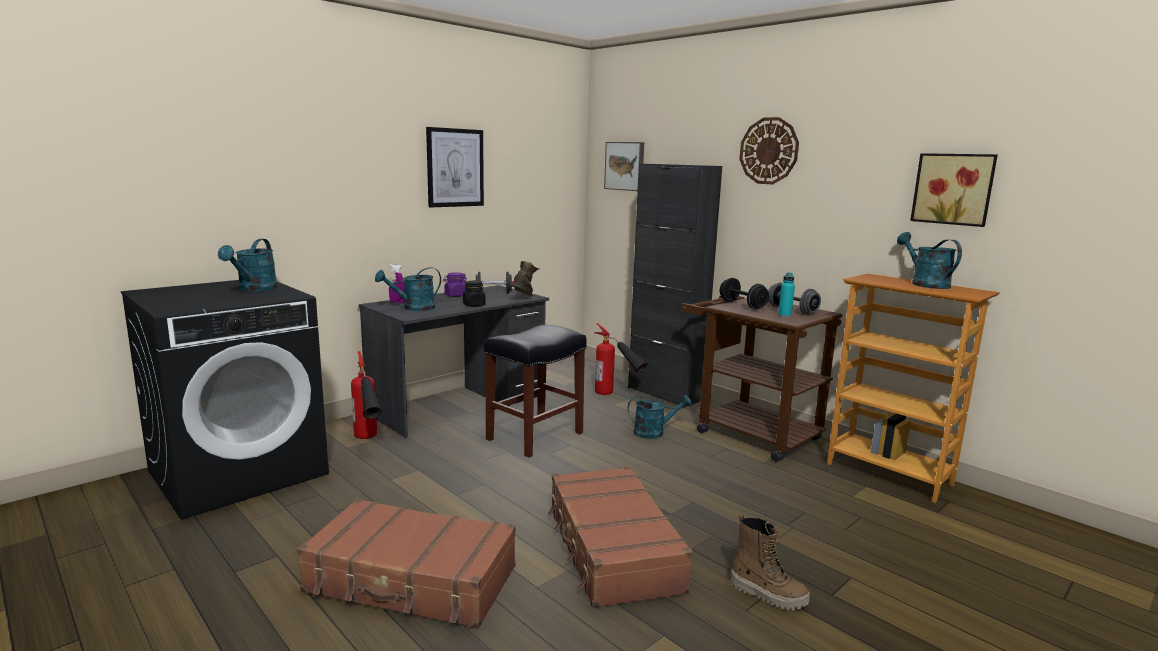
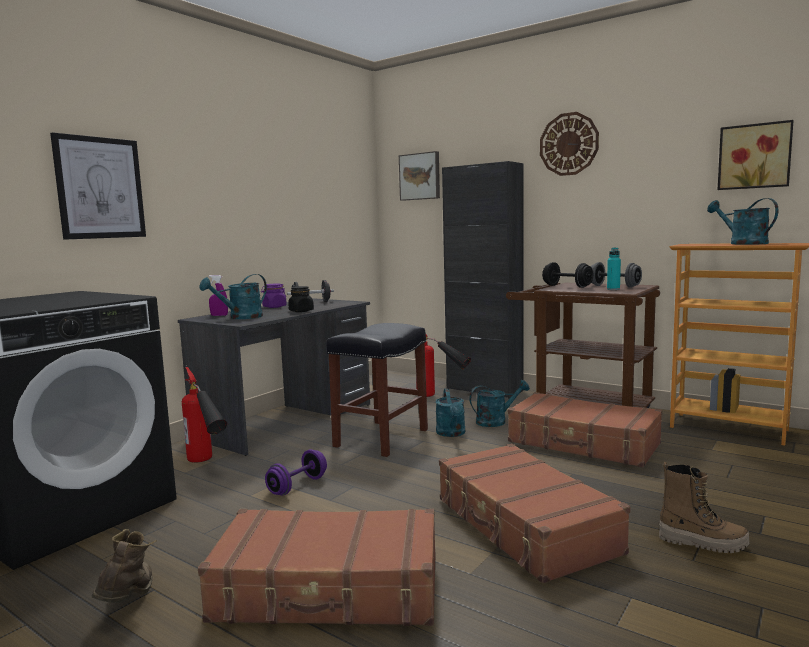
camera: 10 degrees left, 5 degrees down
(254, 289) = (78, 297): turquoise watering can -> turquoise watering can (452, 433)
(434, 476) = (297, 486): none -> purple dumbbell
(455, 168) = (263, 178): picture -> picture (100, 188)
(523, 298) = (346, 304): brown boot -> brown boot (129, 602)
(724, 470) = (583, 443): none -> brown suitcase

